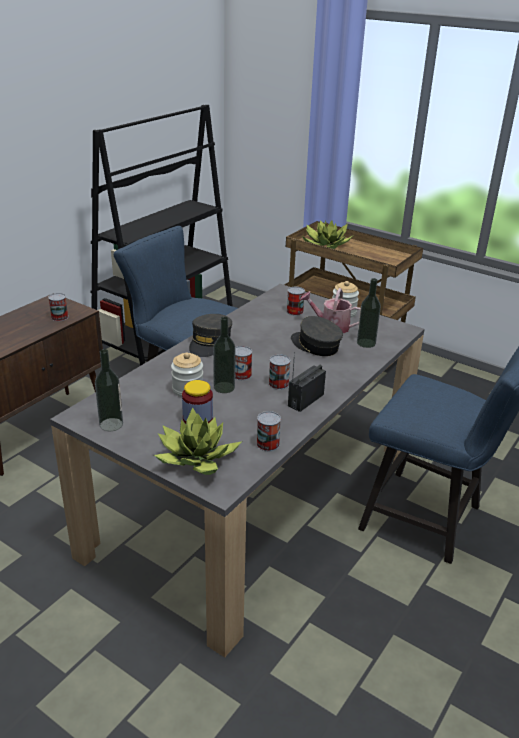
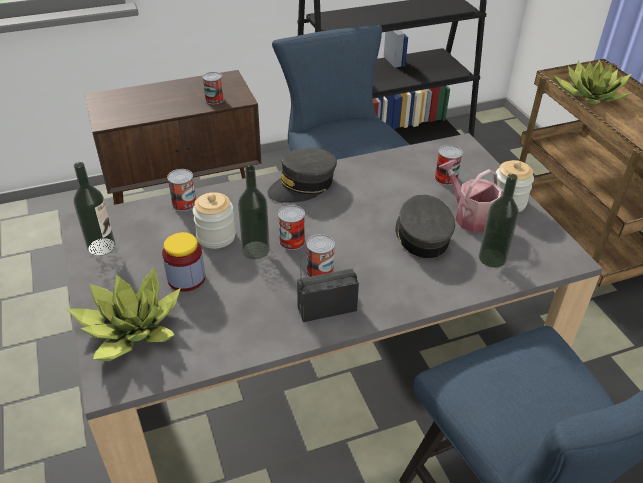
camera: 35 degrees right, 10 degrees up
(268, 444) = (220, 349): can -> can (184, 203)

